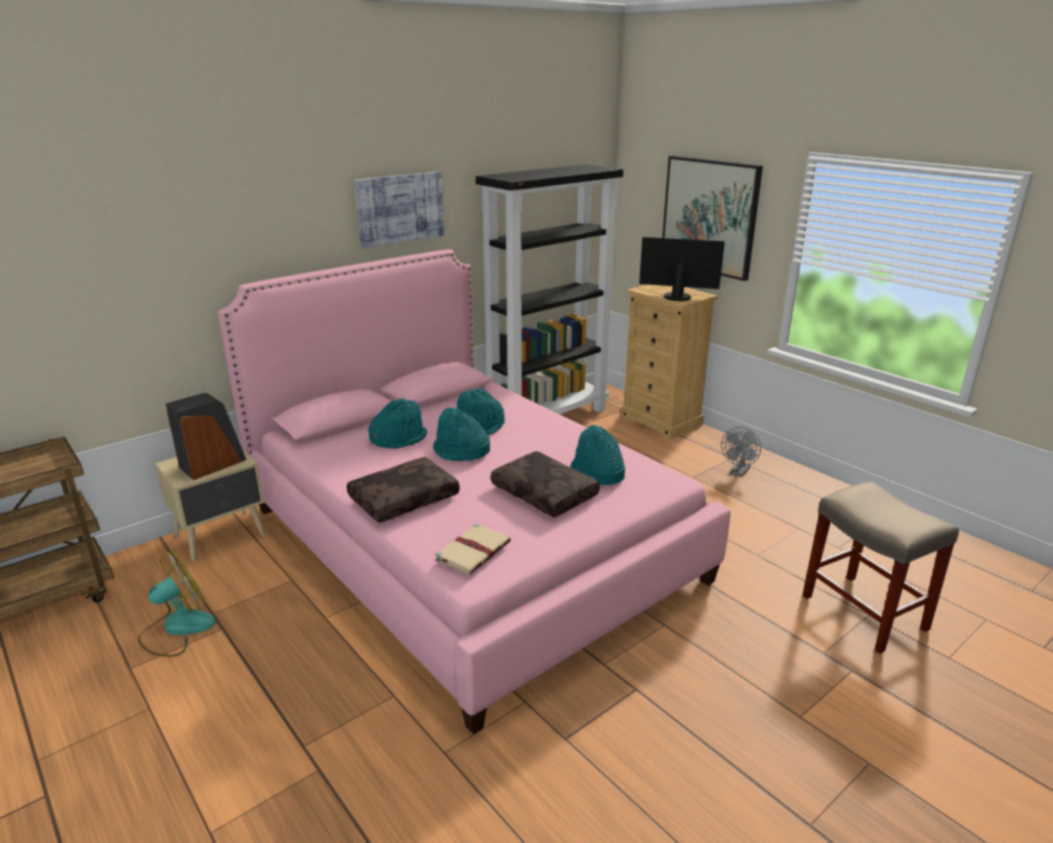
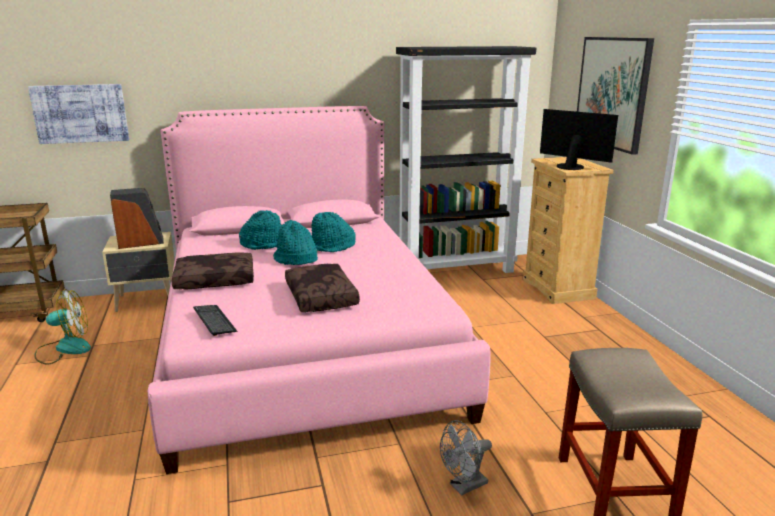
camera: 25 degrees right, 5 degrees down
(400, 208) = (324, 68): picture -> picture (80, 113)
(474, 551) = (214, 321): beige book -> keyboard
(596, 473) = (381, 292): turquoise hat -> none
(739, 472) = (595, 342): grey fan -> grey fan (464, 486)

